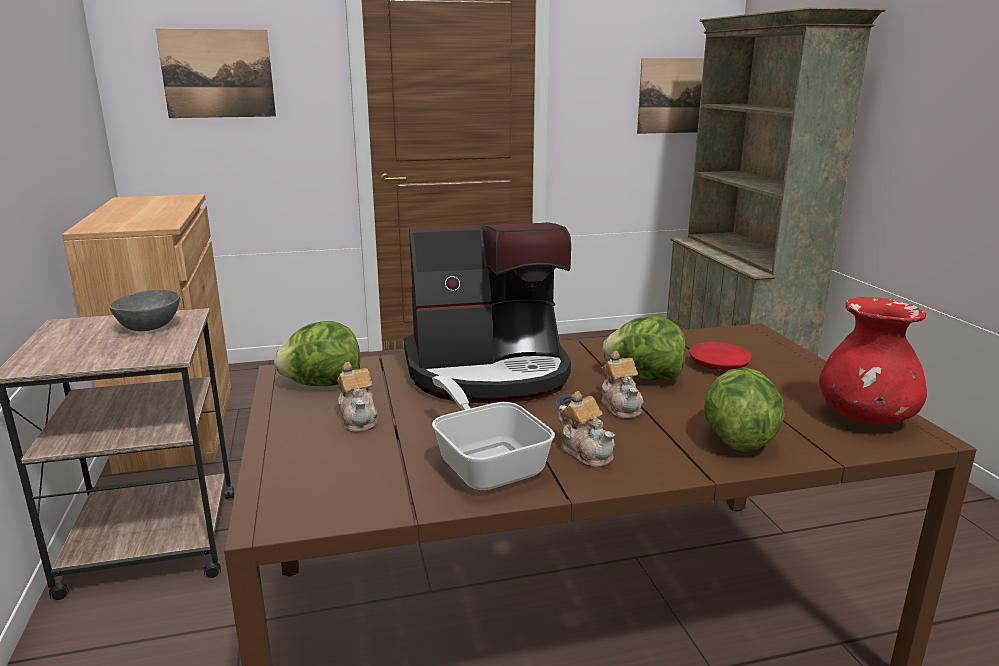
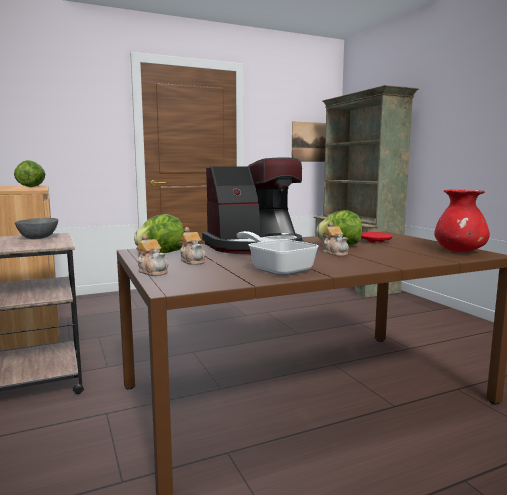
camera: 10 degrees left, 10 degrees down
(218, 74) = (55, 119): picture -> none
(586, 452) = (328, 264): teapot -> teapot (153, 272)
(737, 439) = (402, 258): lettuce -> lettuce (31, 187)

